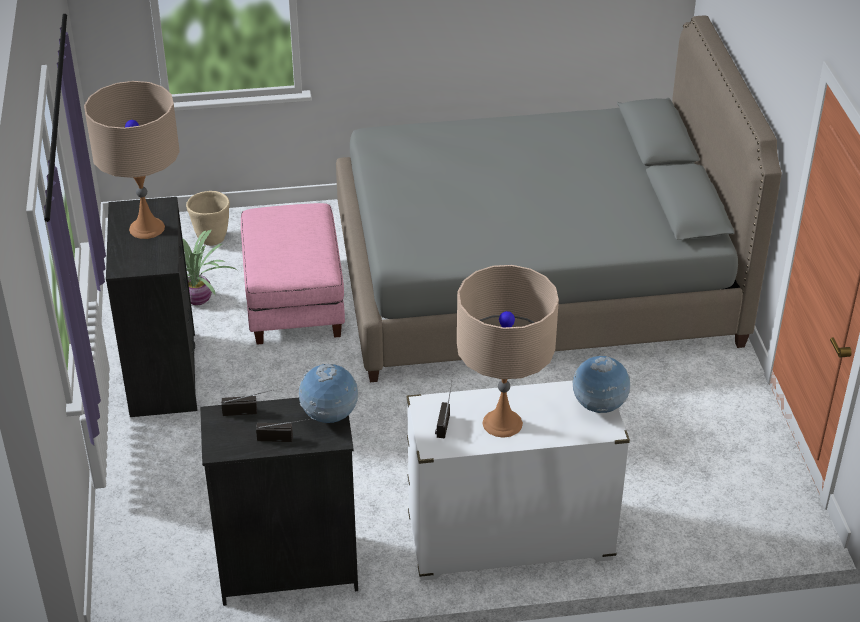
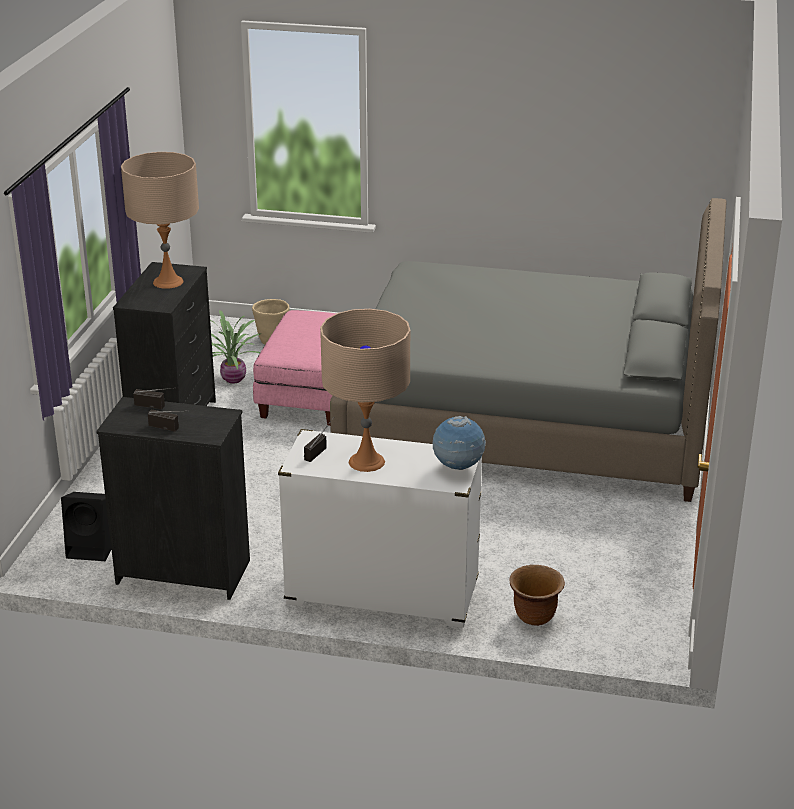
camera: 20 degrees right, 10 degrees down
(170, 564) = (93, 548): none -> black speaker
(329, 417) = (217, 422): globe -> none
(673, 526) = (535, 616): none -> brown planter

